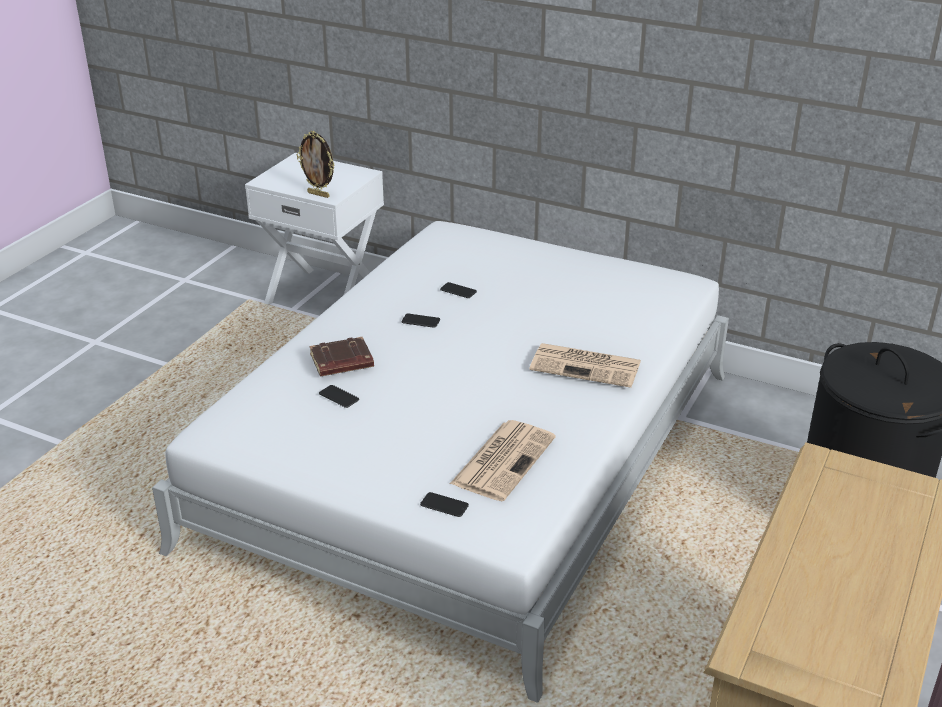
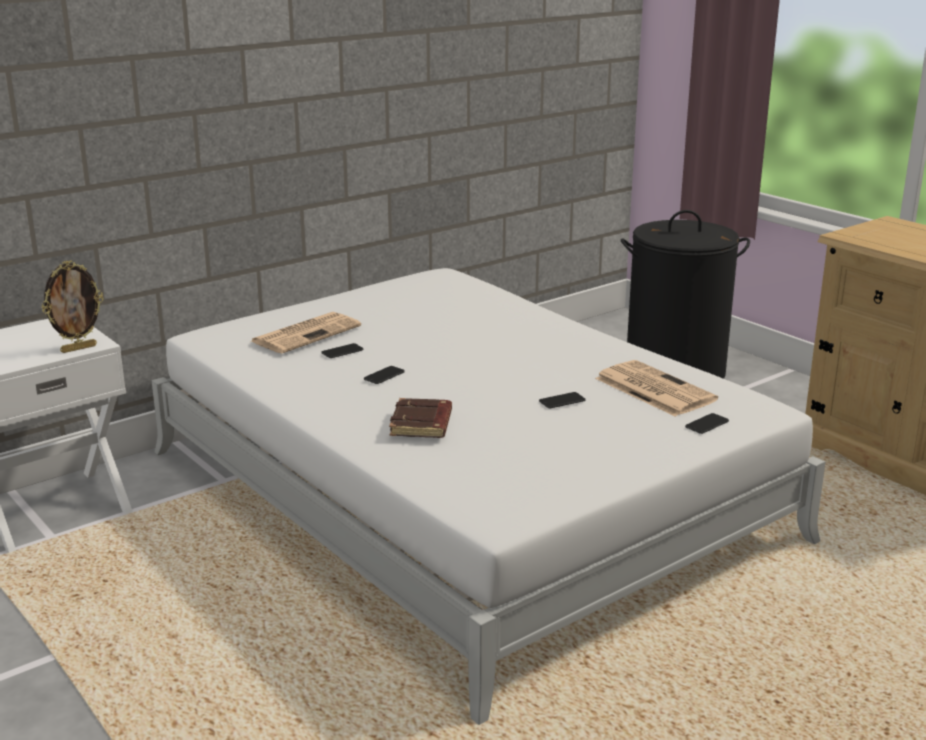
camera: 65 degrees left, 10 degrees down
(339, 397) = (487, 437): phone -> phone (562, 401)
(587, 366) = (535, 331): newspaper -> newspaper (306, 333)

